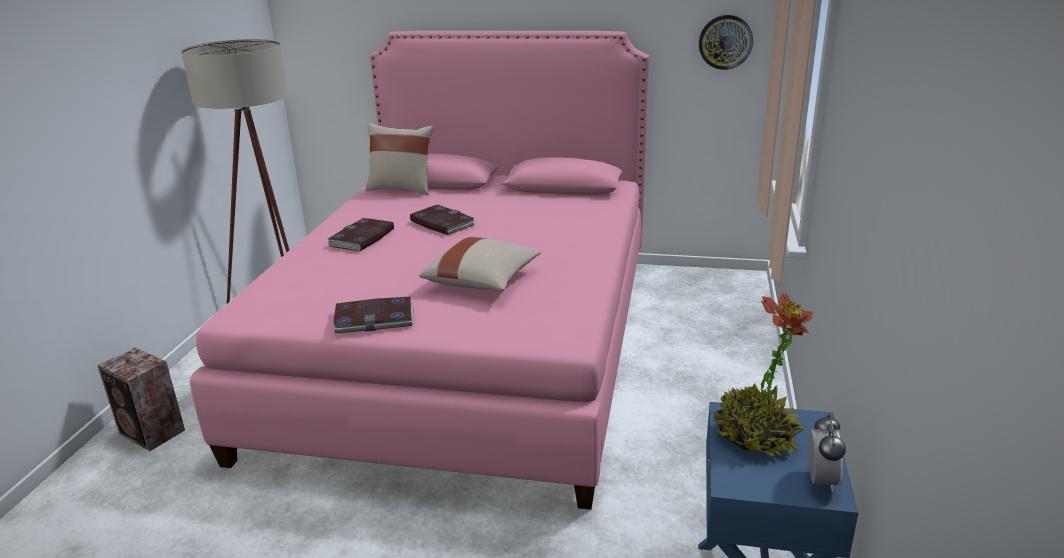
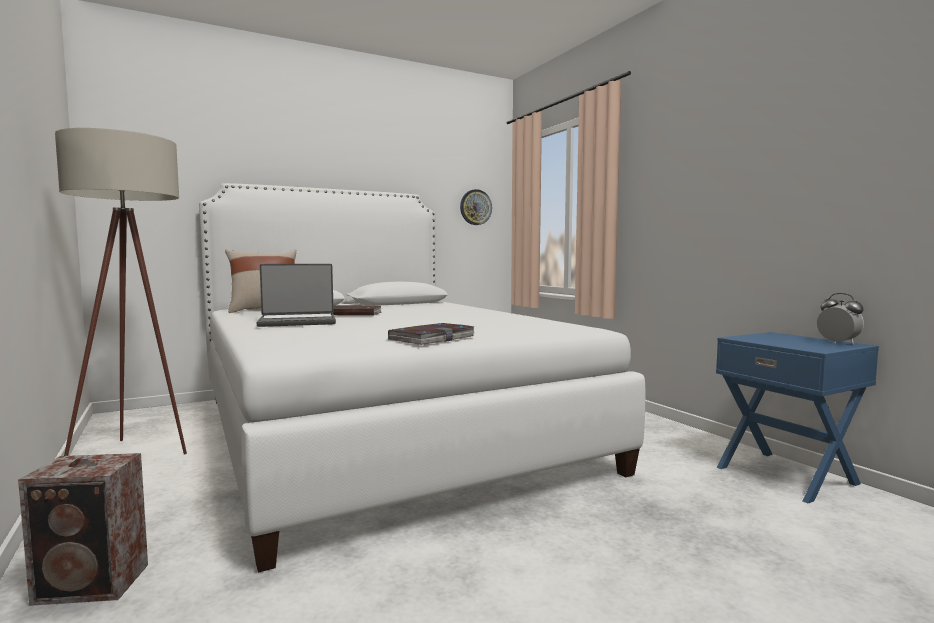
camera: 40 degrees left, 20 degrees down
(362, 238) = (298, 322): book -> laptop
(469, 346) = (381, 431): pink bed -> white bed
(483, 281) = (462, 323): beige pillow -> none
(755, 436) = (772, 340): potted plant -> none

